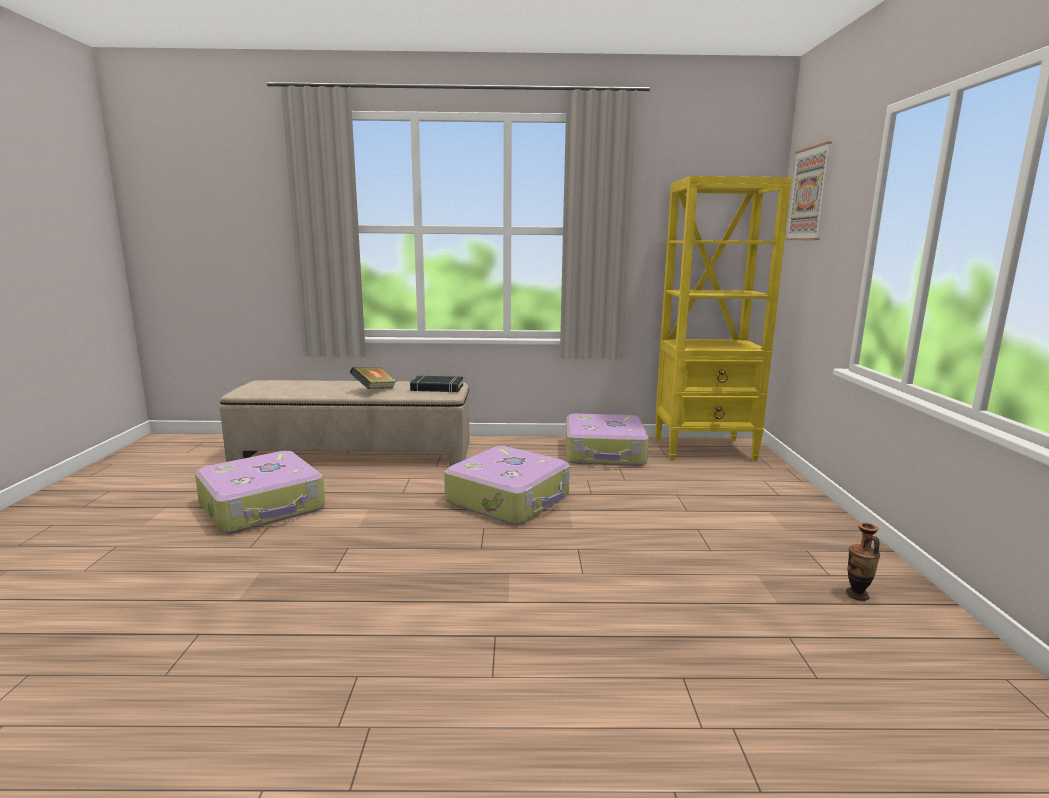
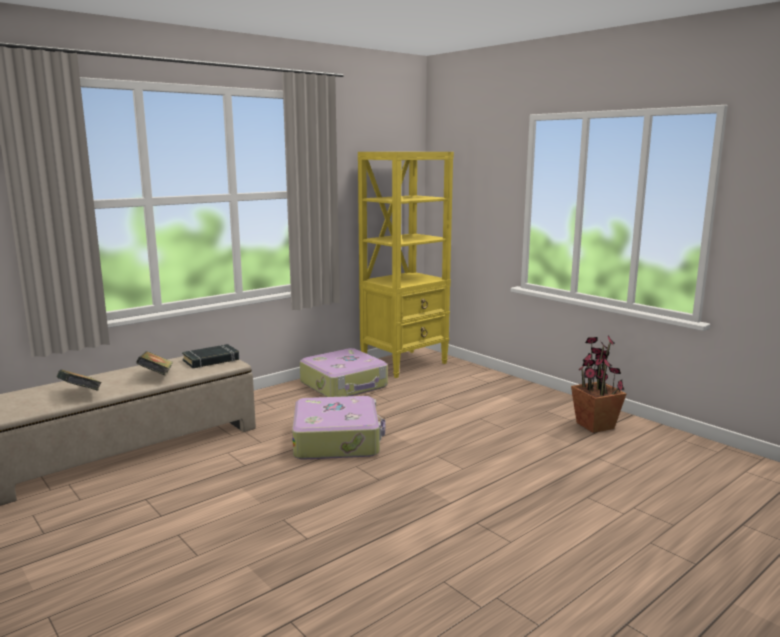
camera: 40 degrees left, 0 degrees up
(263, 506) = (135, 523): suitcase -> none
(305, 390) = (80, 394): none -> book
(809, 194) = (456, 162): picture -> none
(857, 595) = (594, 426): vase -> potted plant

